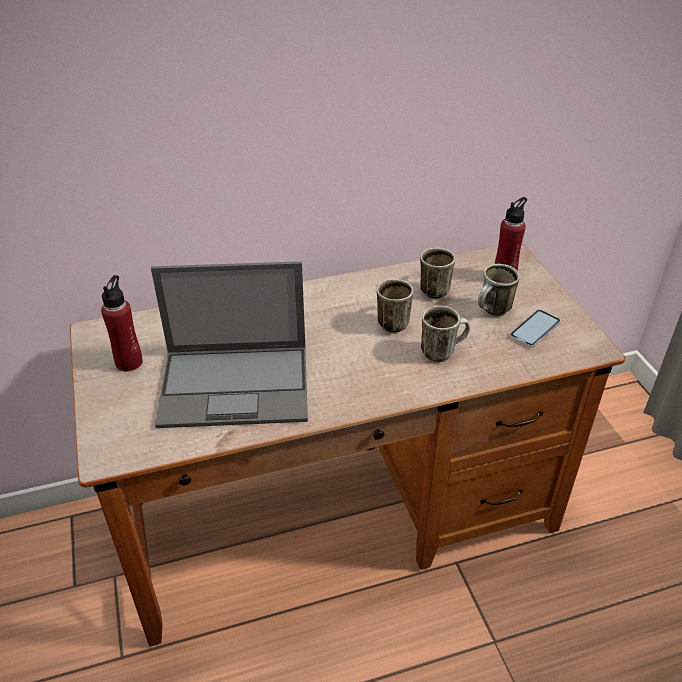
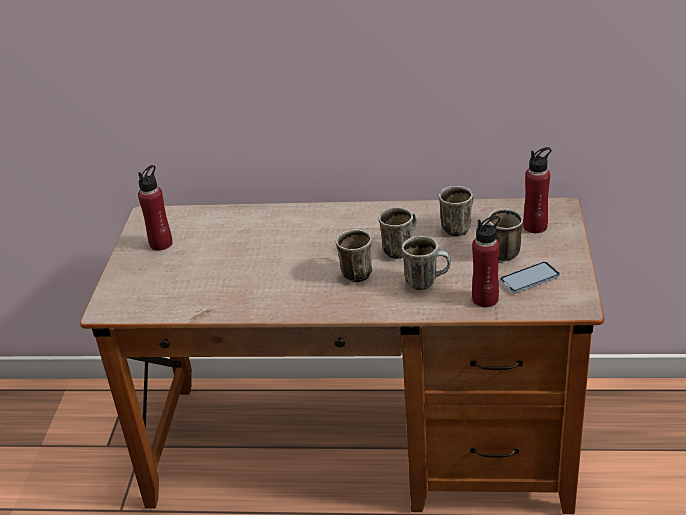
camera: 25 degrees right, 5 degrees down
(237, 385) = (234, 276): laptop -> none
(363, 355) = (353, 272): none -> mug
(509, 359) = (485, 299): none -> red bottle

